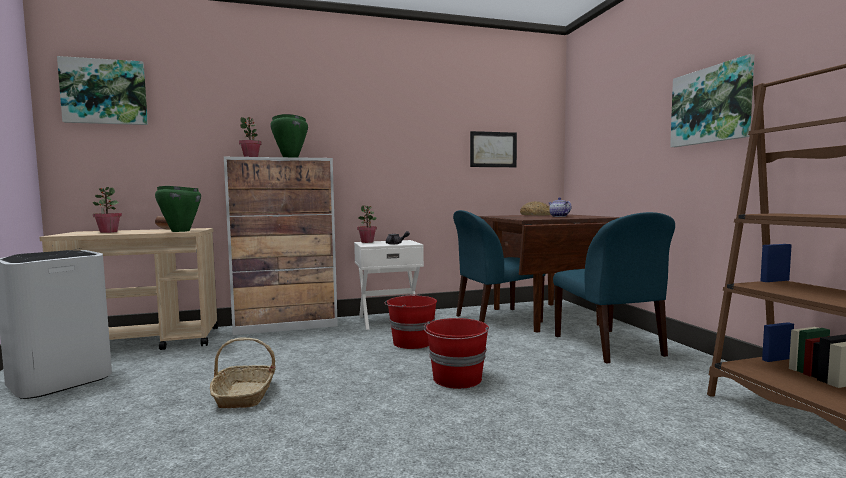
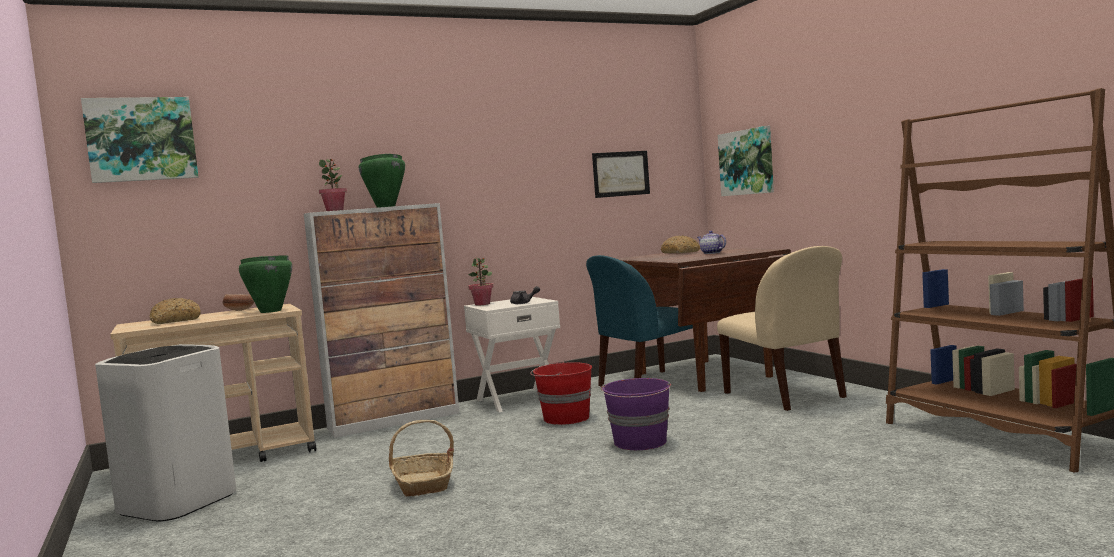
camera: 10 degrees left, 0 degrees up
(108, 232) = (175, 321): potted plant -> bread
(457, 379) = (640, 442): red bucket -> purple bucket
(609, 346) = (785, 396): blue chair -> beige chair
(711, 105) = (866, 127): picture -> picture (747, 162)

